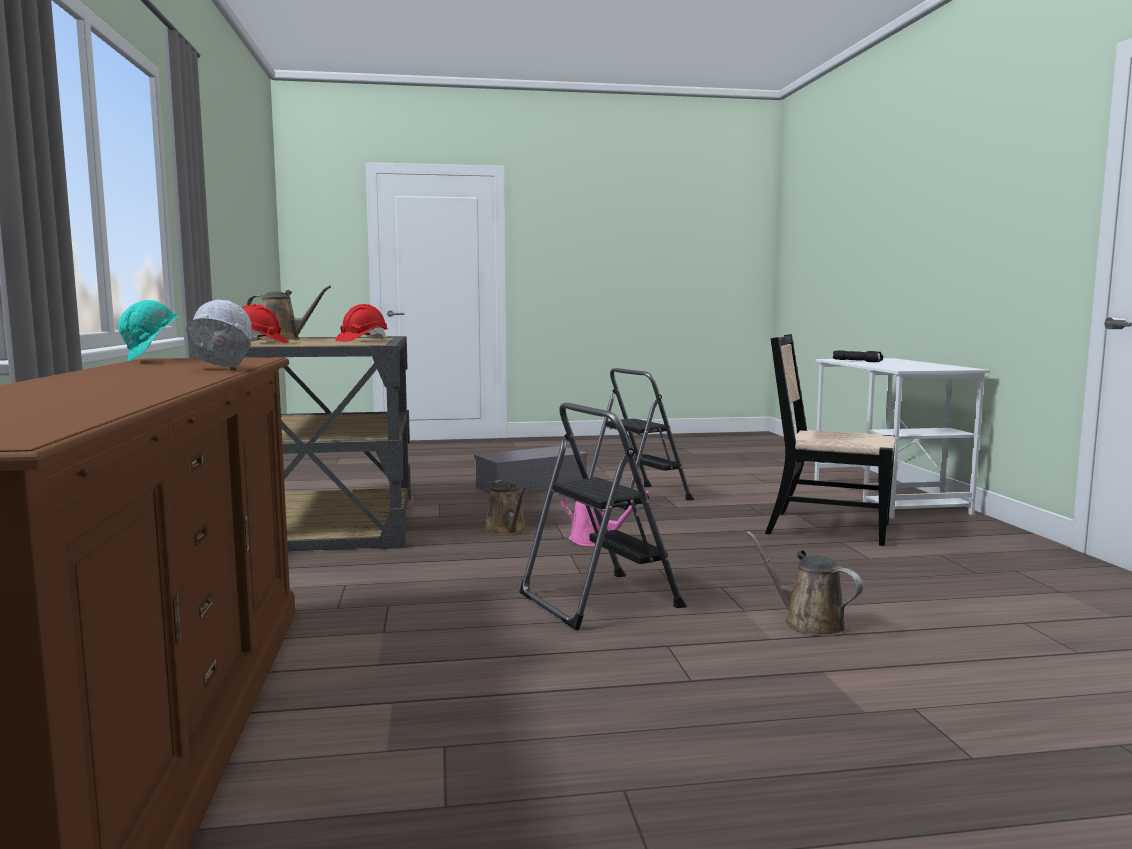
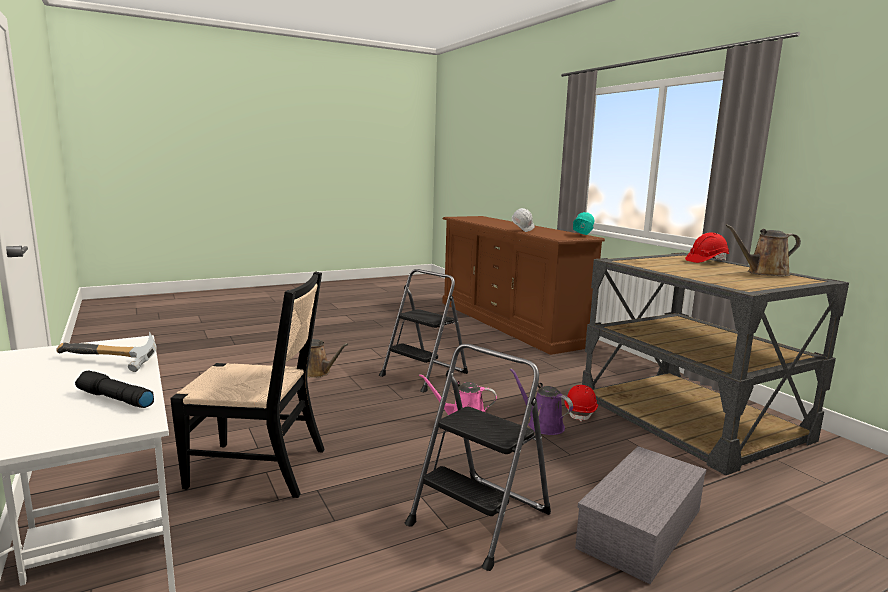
camera: 160 degrees right, 5 degrees up
(362, 340) = (679, 270): red hard hat -> red hard hat (580, 412)
(507, 530) = (542, 425): brown watering can -> purple watering can
(894, 365) = (107, 362): none -> hammer

